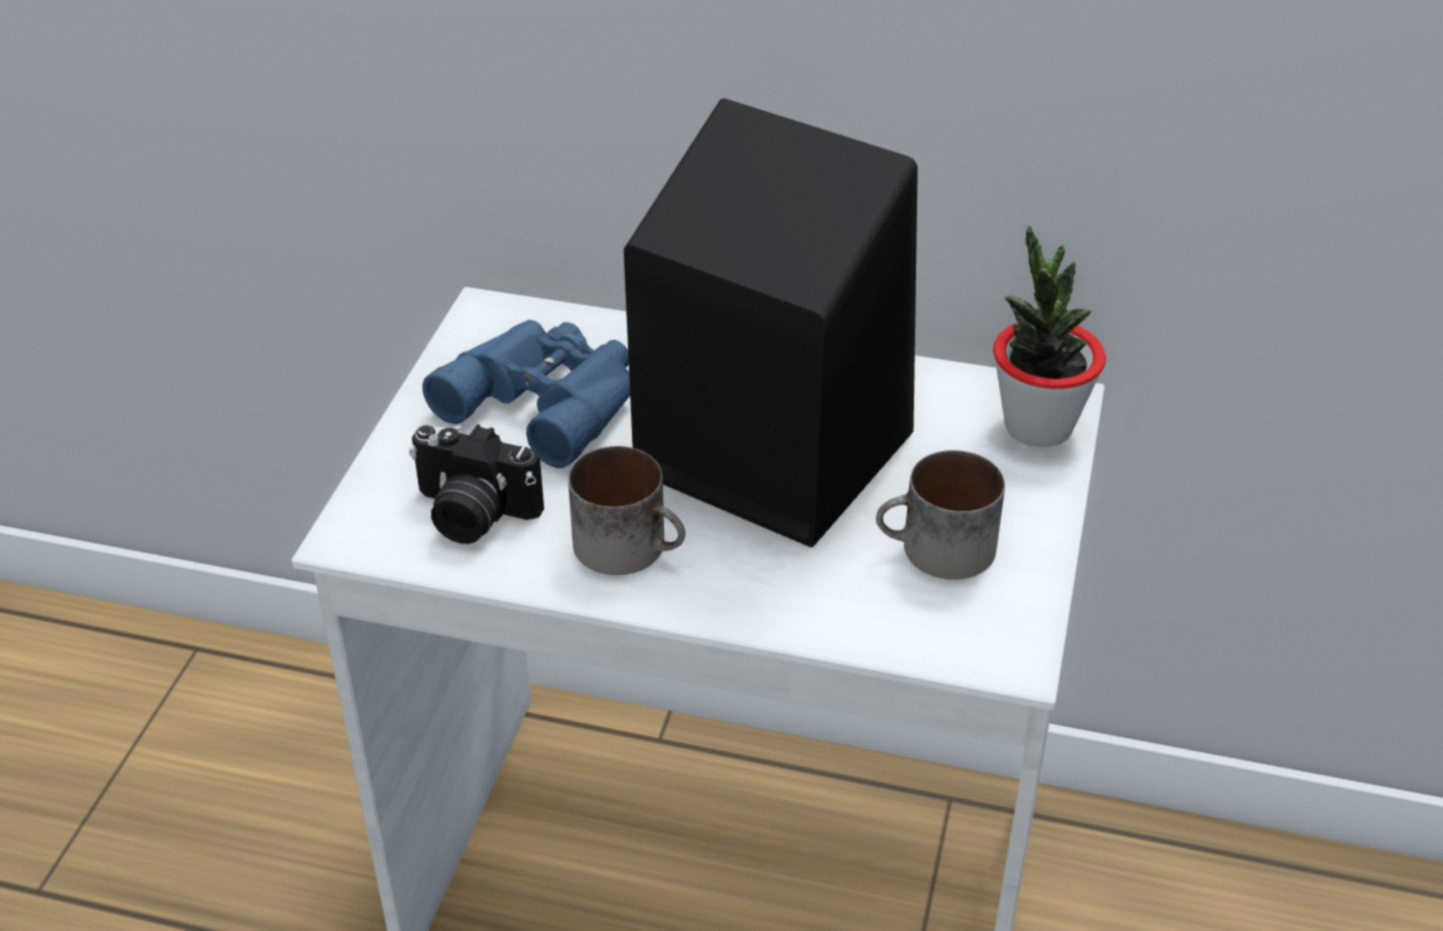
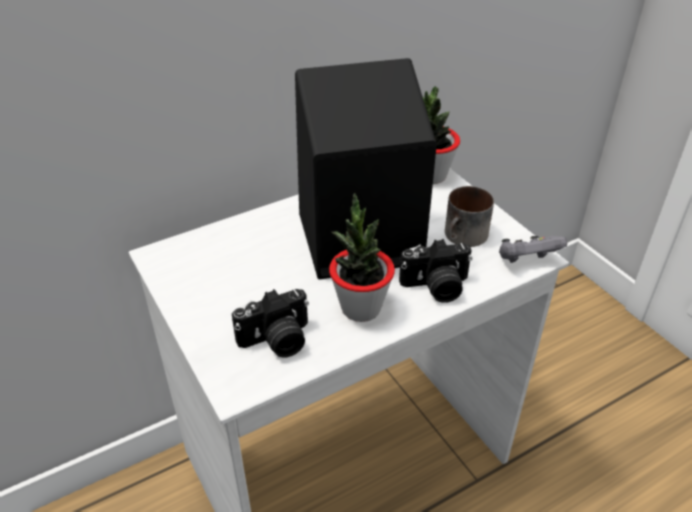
camera: 45 degrees left, 0 degrees up
(547, 399) = (239, 274): blue binoculars -> none
(632, 546) = (360, 308): mug -> potted plant
(776, 591) = (436, 287): none -> camera
(980, 651) = (526, 261): none -> grey game controller

